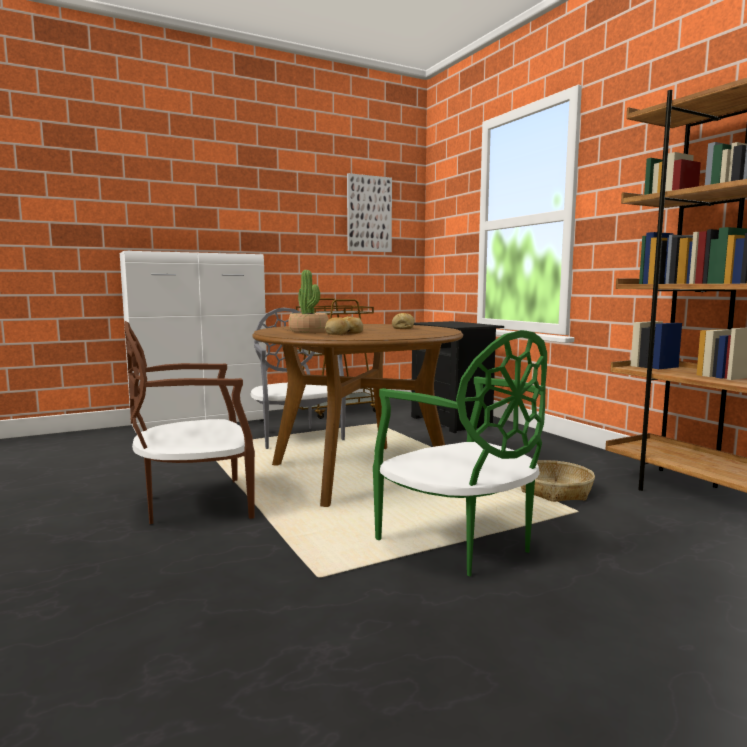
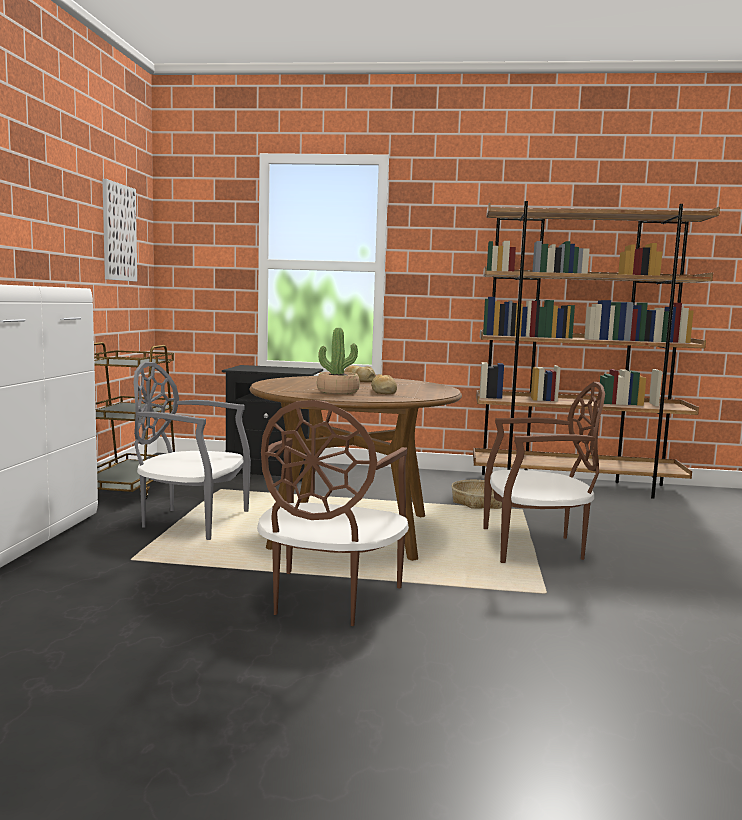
camera: 55 degrees left, 0 degrees up
(461, 543) = (535, 547): green chair -> brown chair

